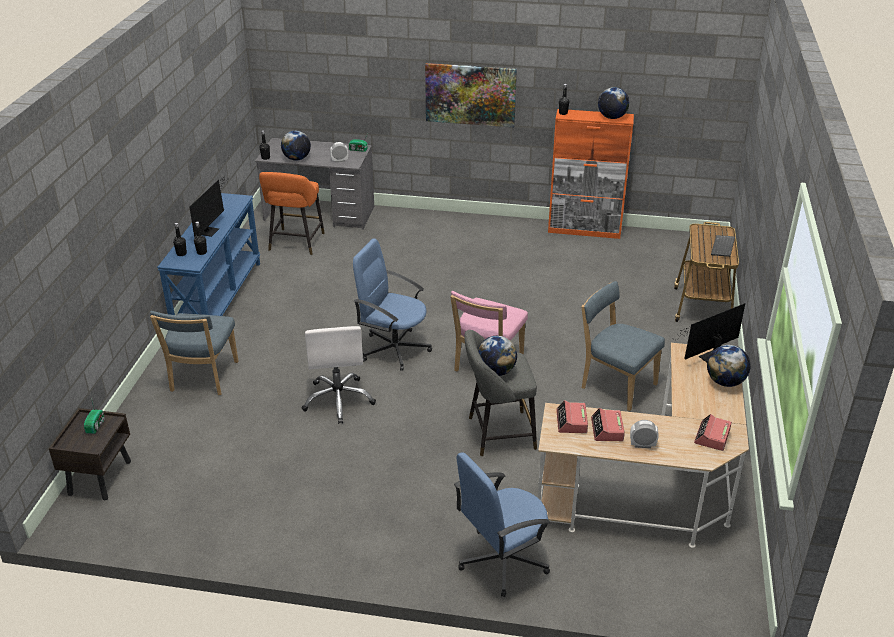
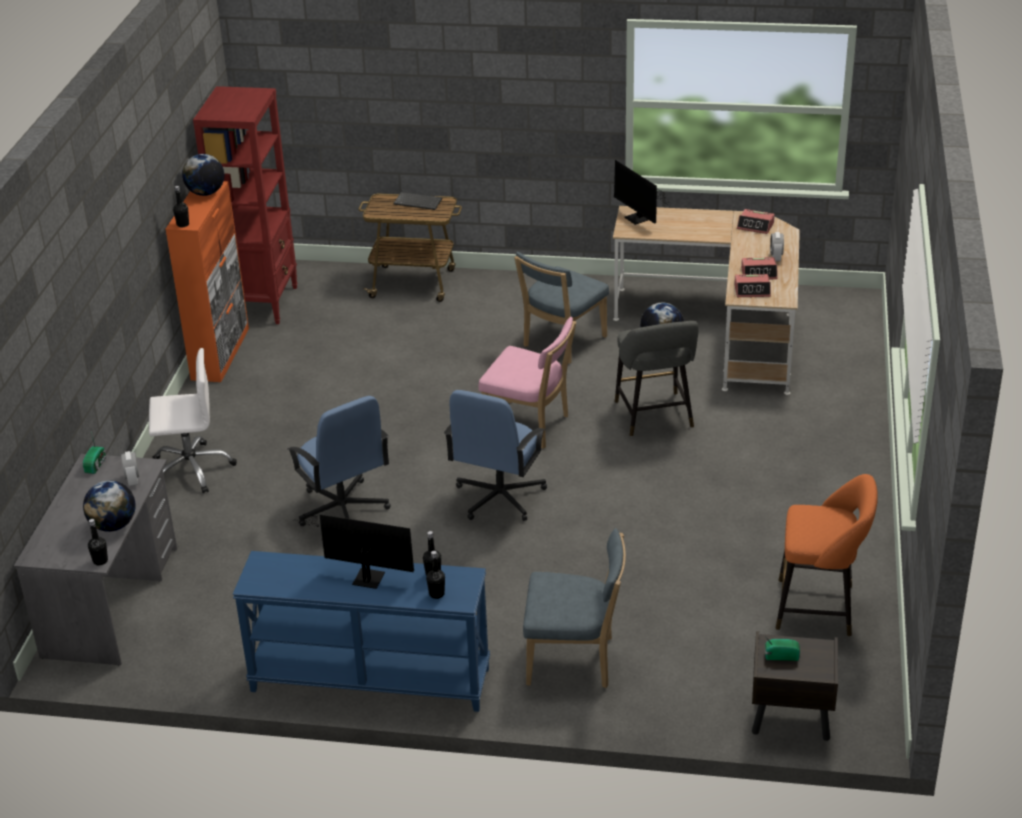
camera: 90 degrees left, 0 degrees up
(295, 244) = (208, 617): orange stool -> orange stool (820, 608)
(338, 400) = (608, 534): white office chair -> white office chair (191, 469)
(470, 94) = (116, 284): picture -> none
(501, 560) = (838, 412): blue office chair -> blue office chair (342, 509)
(657, 242) = (262, 303): none -> red bookcase
(725, 382) = (674, 215): globe -> none

